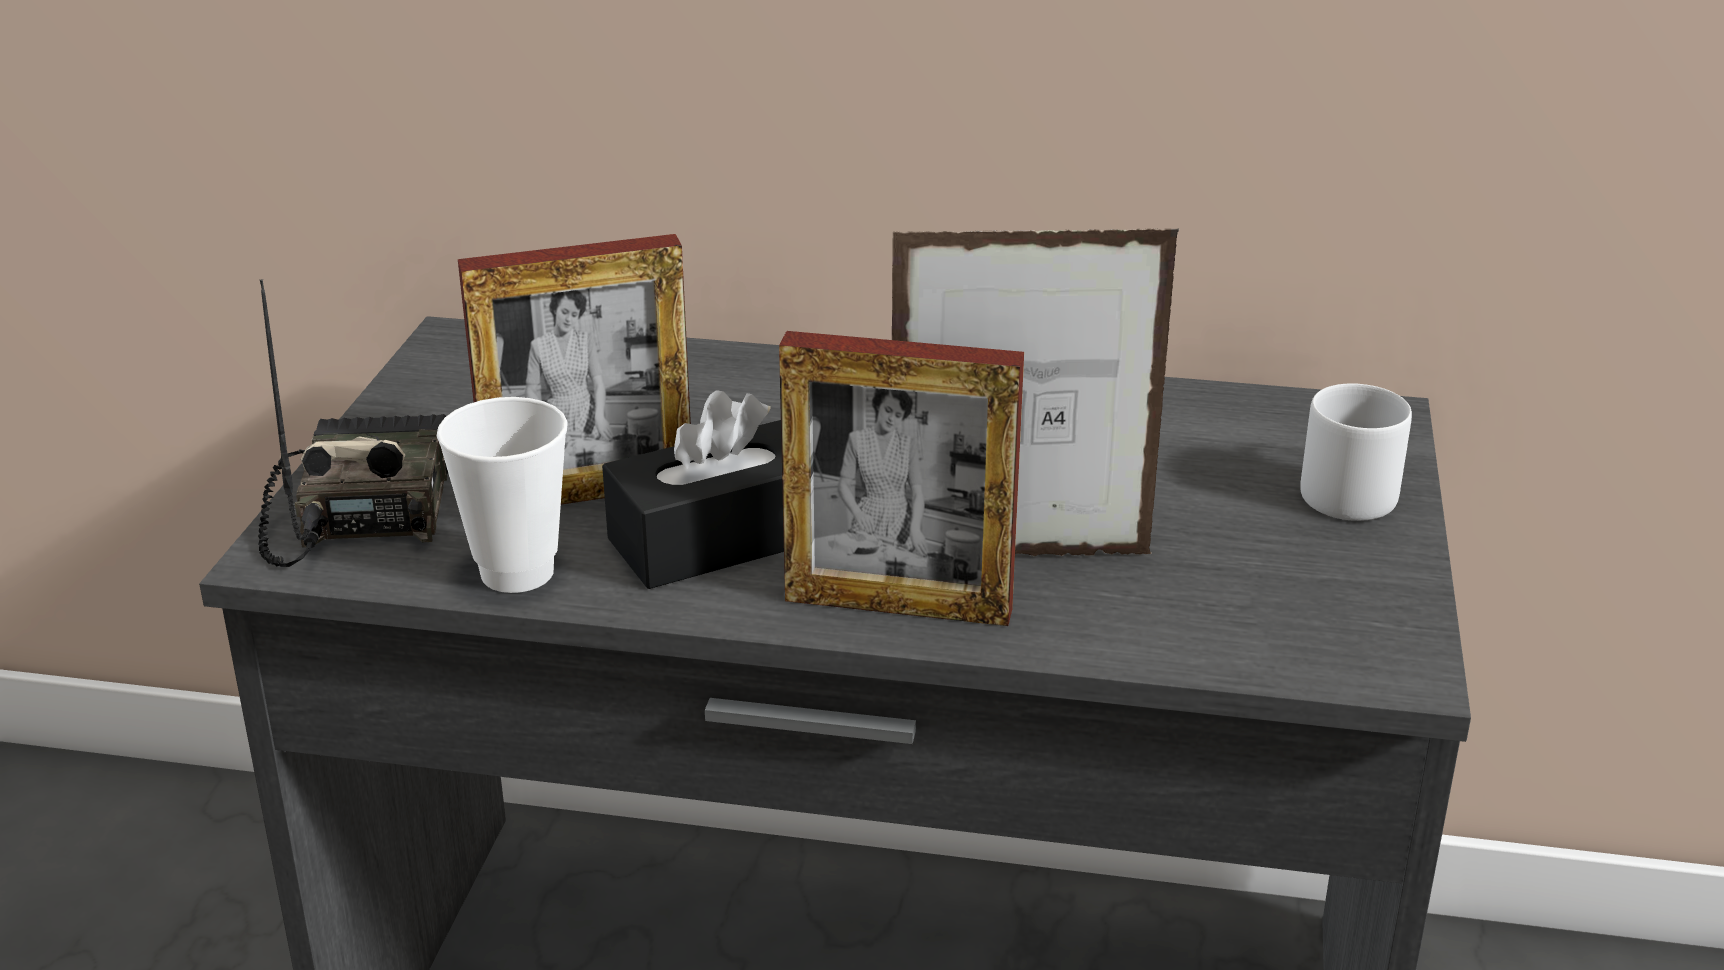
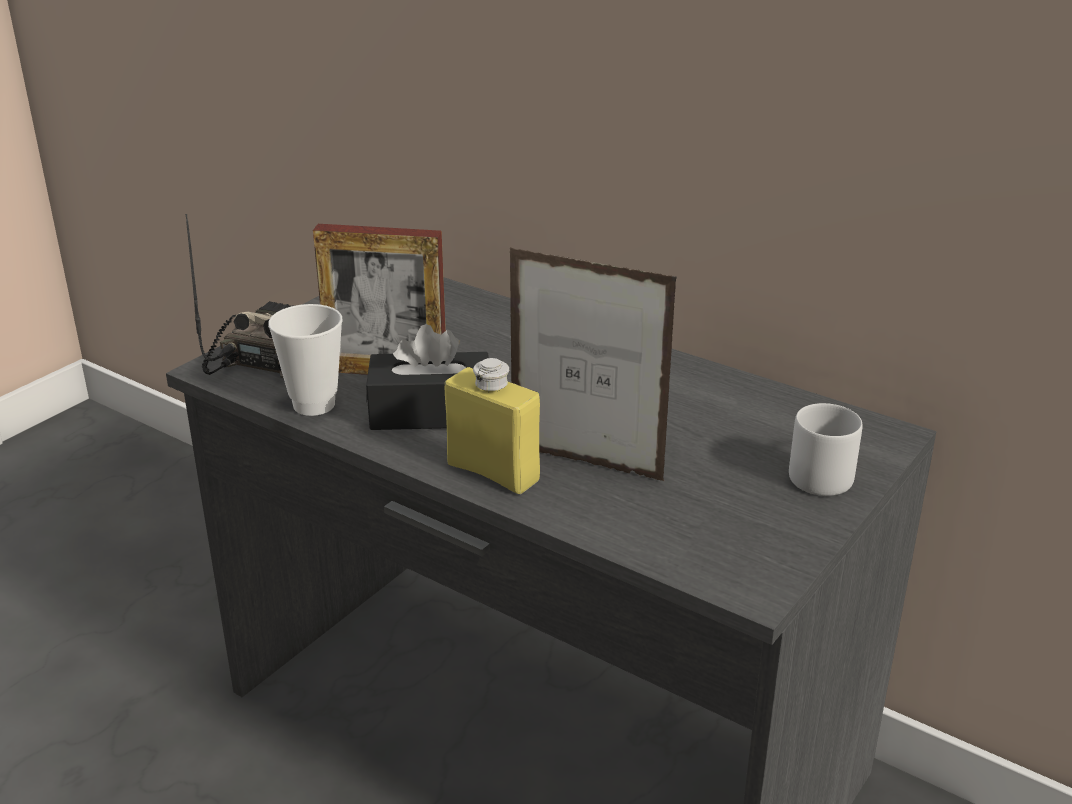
camera: 25 degrees right, 0 degrees up
(898, 605) = (493, 472): picture frame -> yellow bottle

